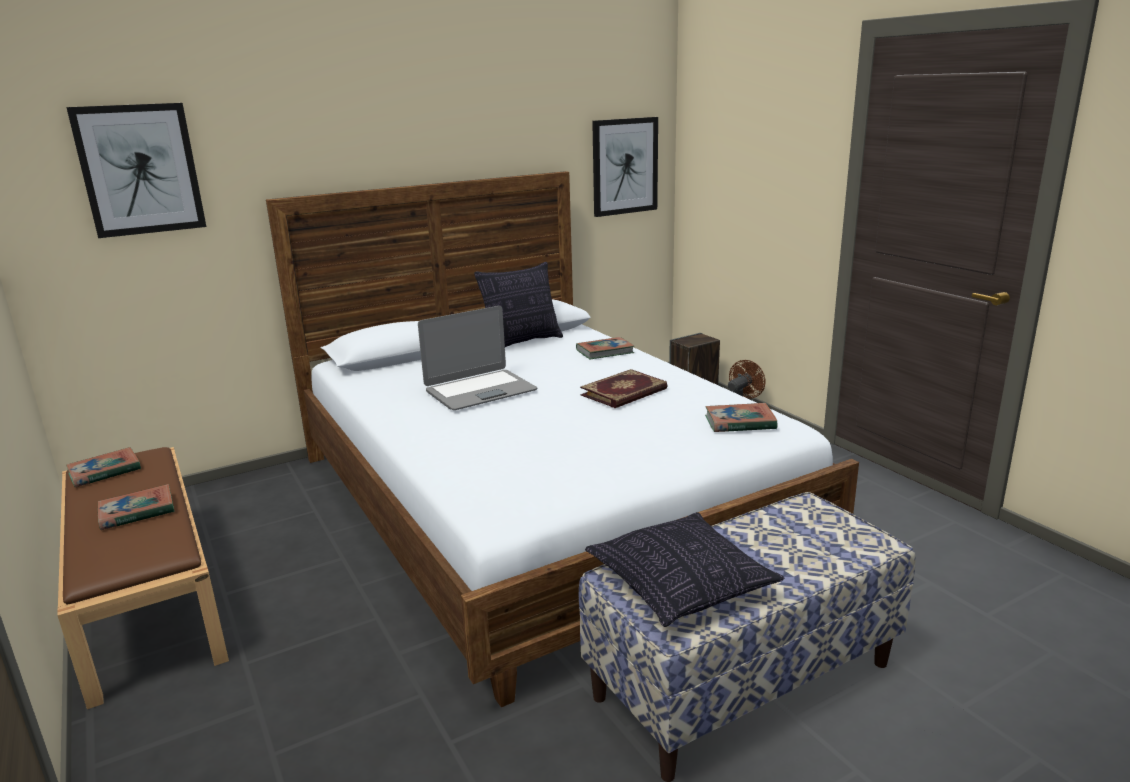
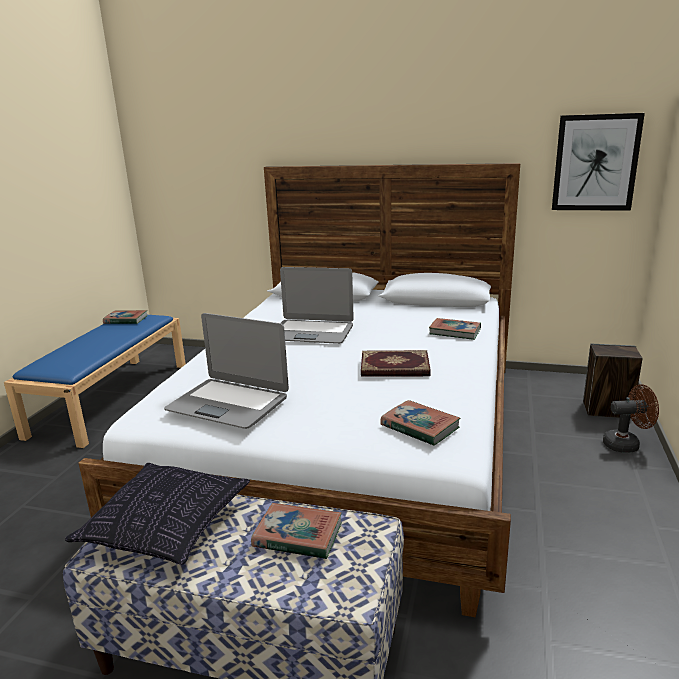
camera: 45 degrees right, 0 degrees up
(137, 512) = (96, 345): book -> book (298, 535)
(140, 170) = (198, 141): picture -> none
(146, 596) = (112, 397): brown bench -> blue bench
(522, 342) = (415, 307): pillow -> none
(564, 469) = (228, 404): none -> laptop

